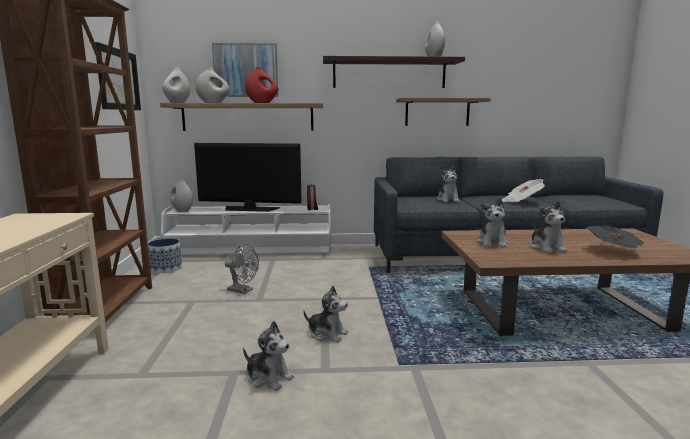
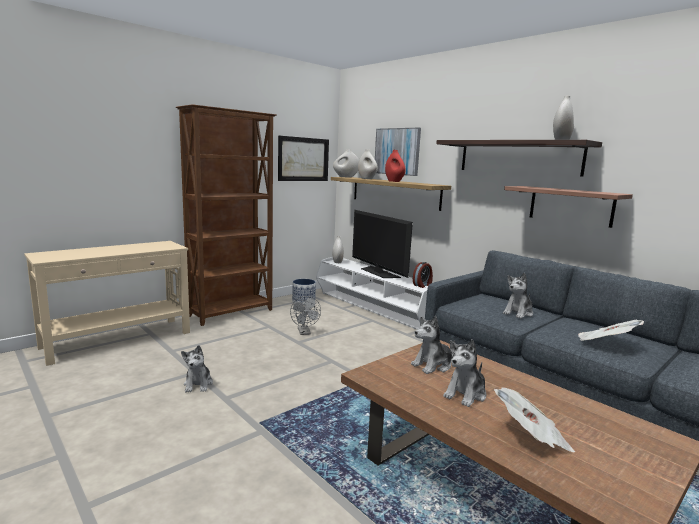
camera: 50 degrees right, 0 degrees up
(327, 334) = (276, 381): plush toy -> none

